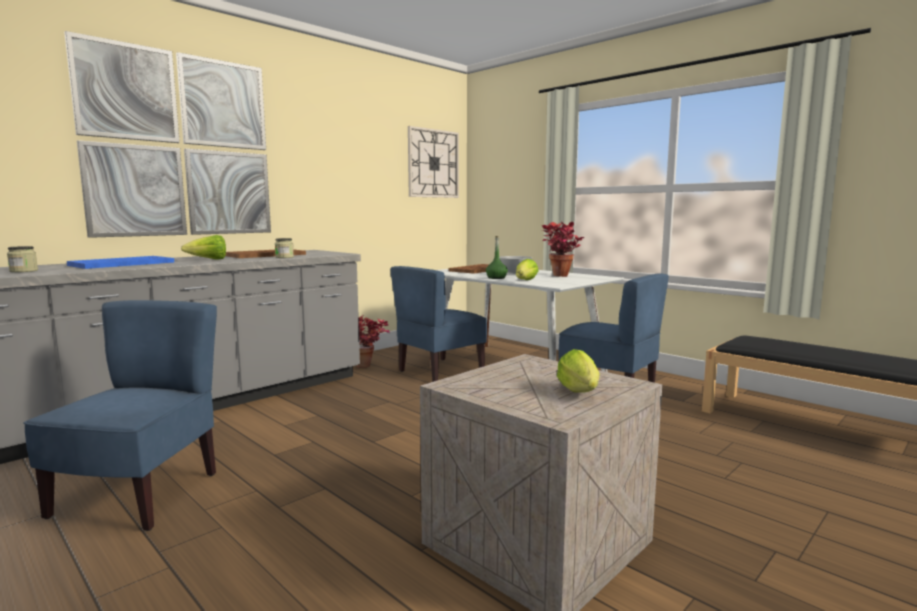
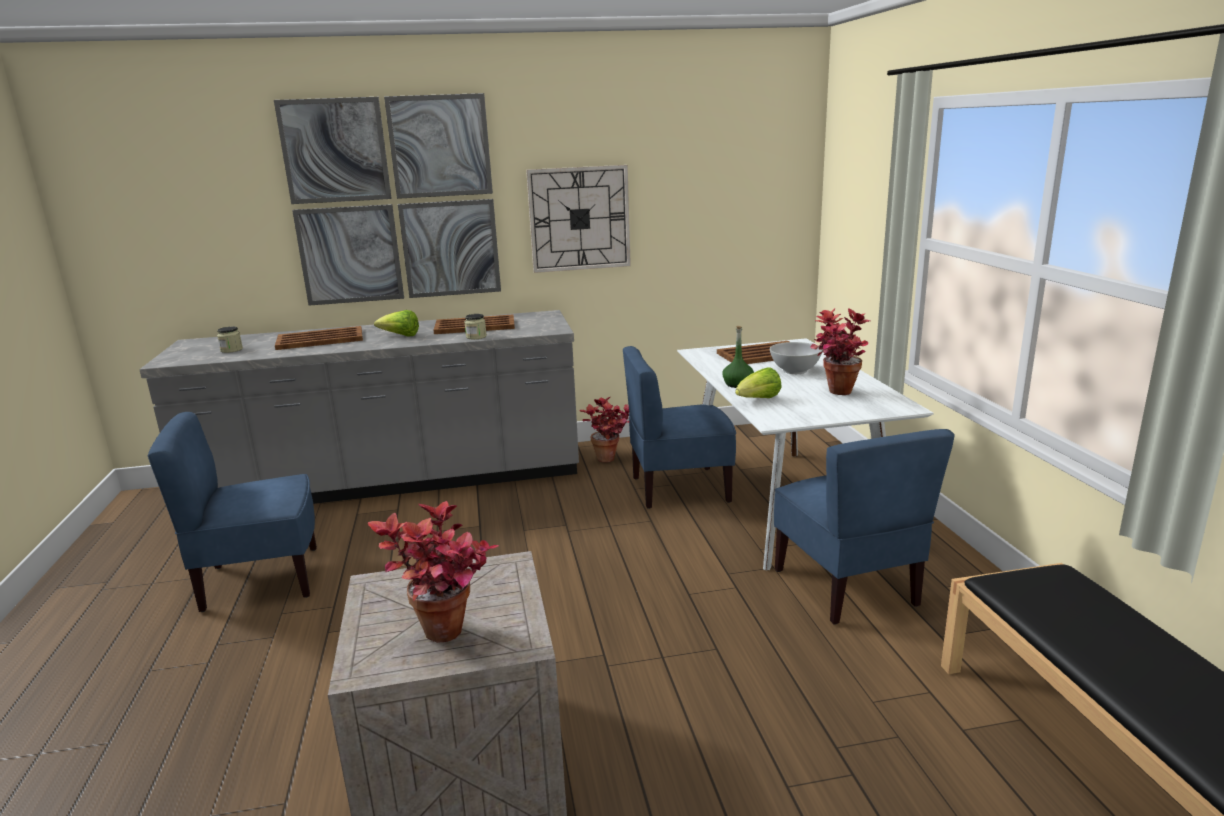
camera: 35 degrees right, 10 degrees up
(123, 264) = (321, 339): blue tray -> brown tray
(139, 495) = (261, 580): blue chair -> blue chair turned 150 degrees counterclockwise
(433, 163) = (755, 179): wall clock -> wall clock (579, 219)
(580, 393) = (448, 641): lettuce -> potted plant

